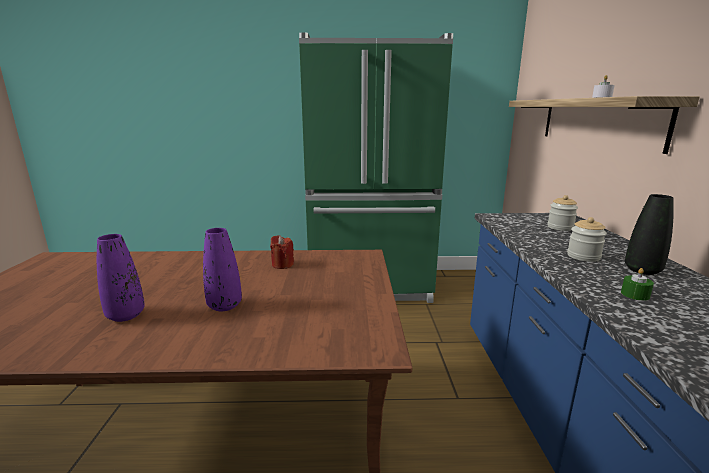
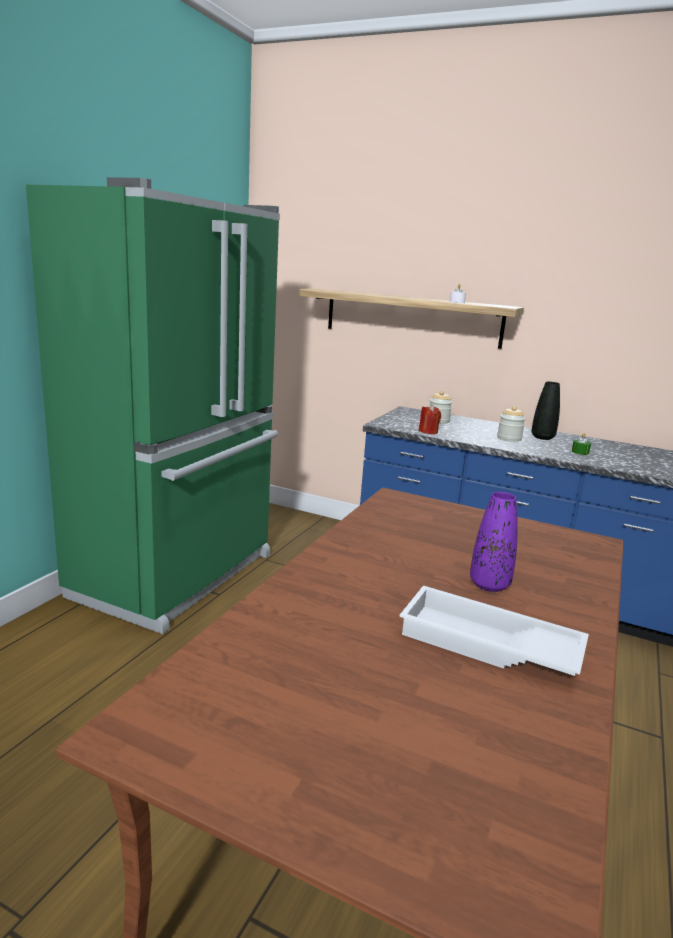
camera: 65 degrees left, 0 degrees up
(126, 315) = (487, 645): purple vase -> white tray
(282, 265) = (387, 537): red candle -> red candle (428, 431)

